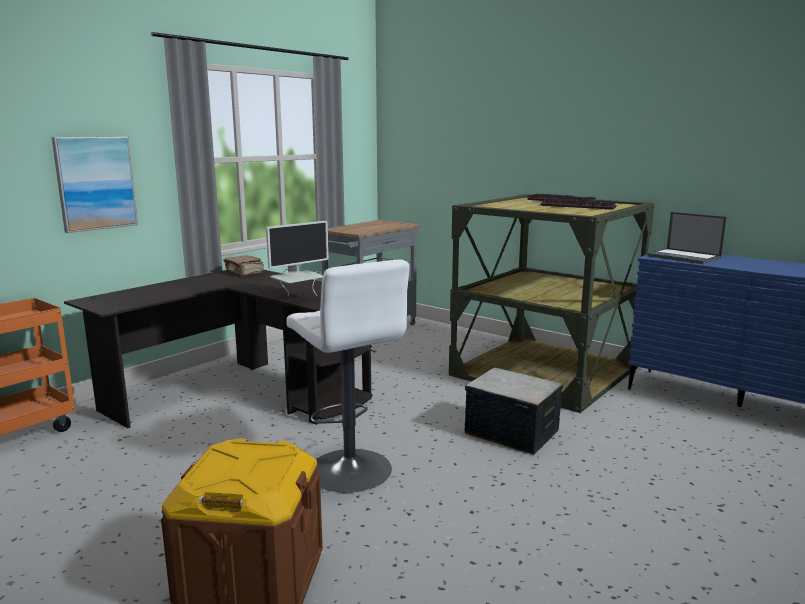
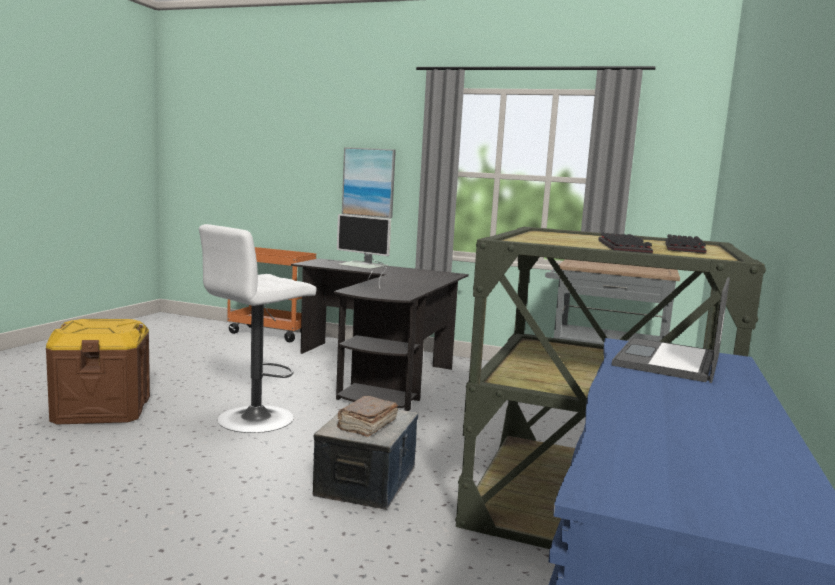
camera: 70 degrees right, 5 degrees down
(244, 272) = (441, 274): brown book -> brown book (366, 426)

